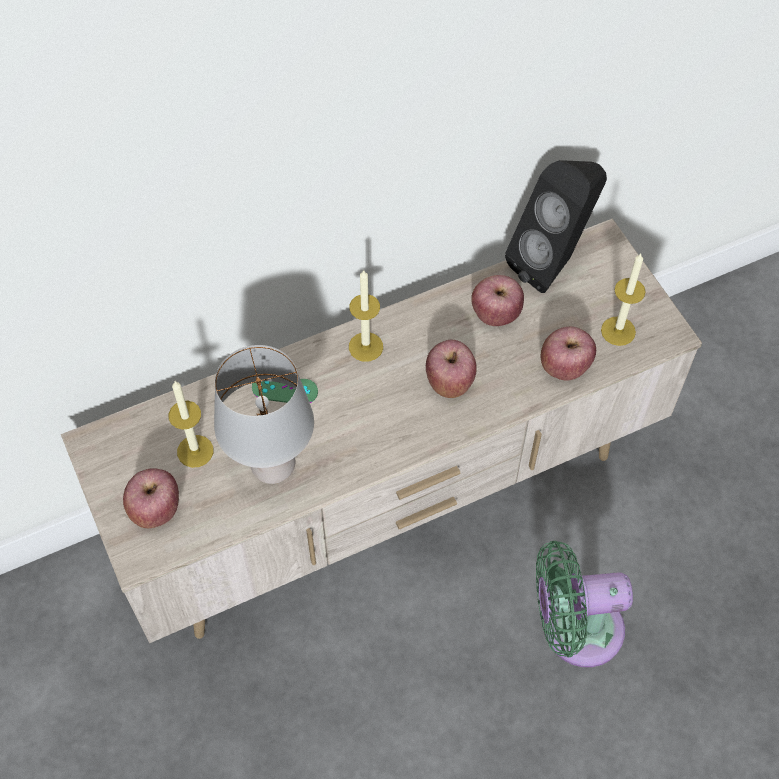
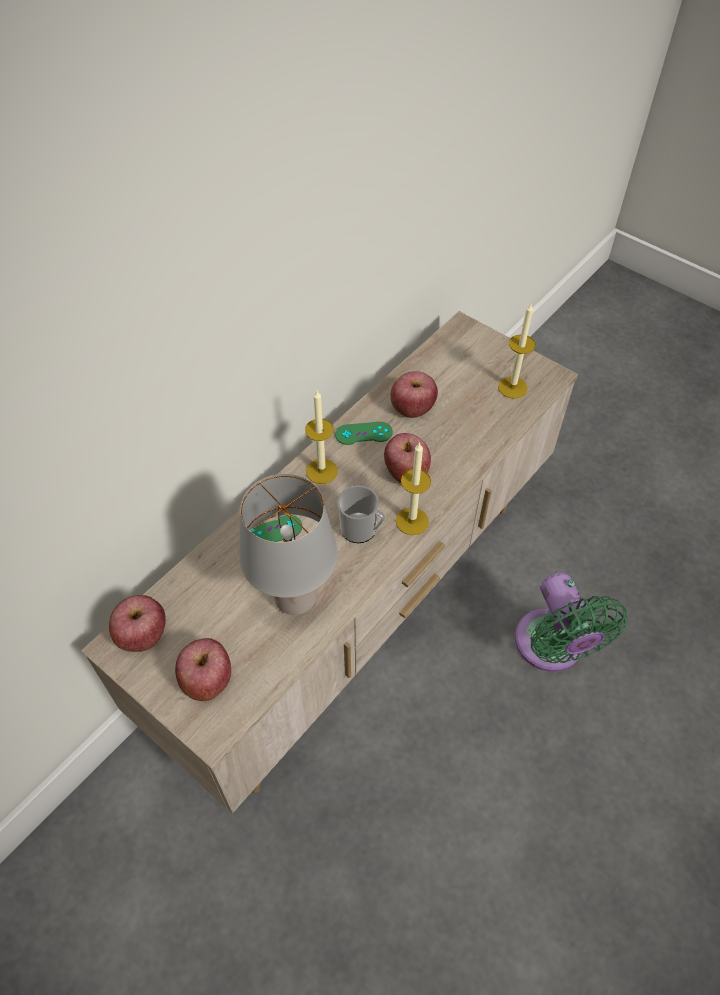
camera: 25 degrees left, 5 degrees down
(195, 451) = (218, 614): candle -> candle (412, 521)
(372, 424) = (362, 530): none -> mug
(430, 322) = (364, 433): none -> green game controller
(553, 263) = (434, 356): black speaker -> none
(564, 366) = (488, 428): apple -> apple (142, 635)
(574, 629) = (552, 648): green fan -> green fan turned 75 degrees counterclockwise

